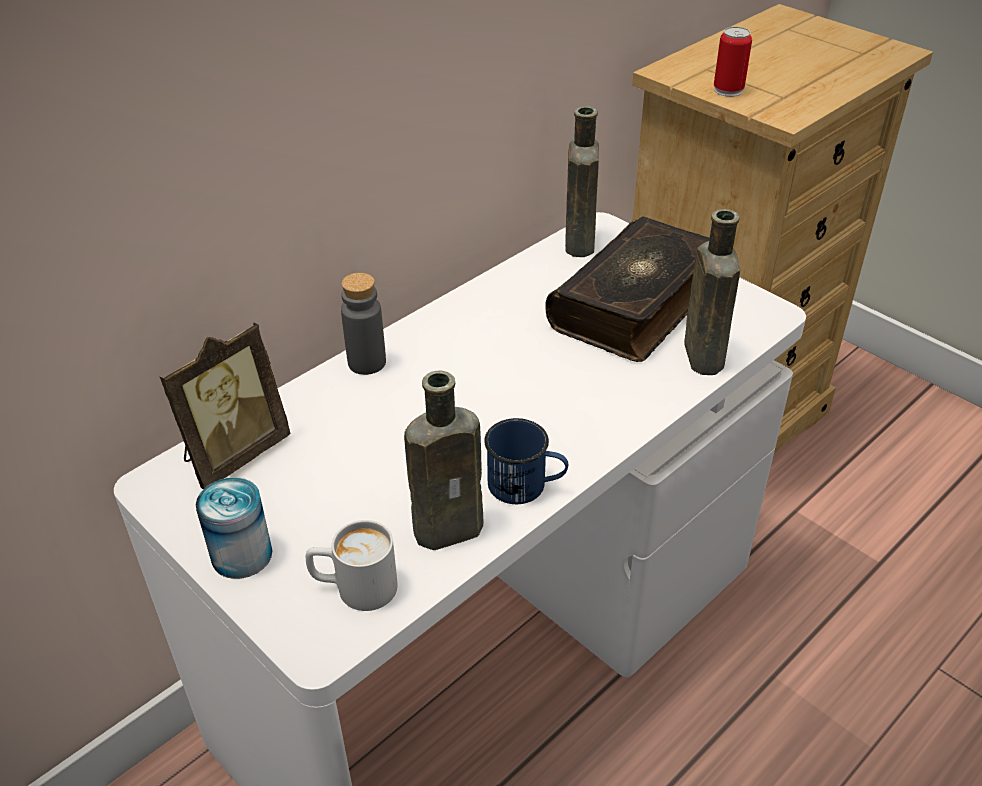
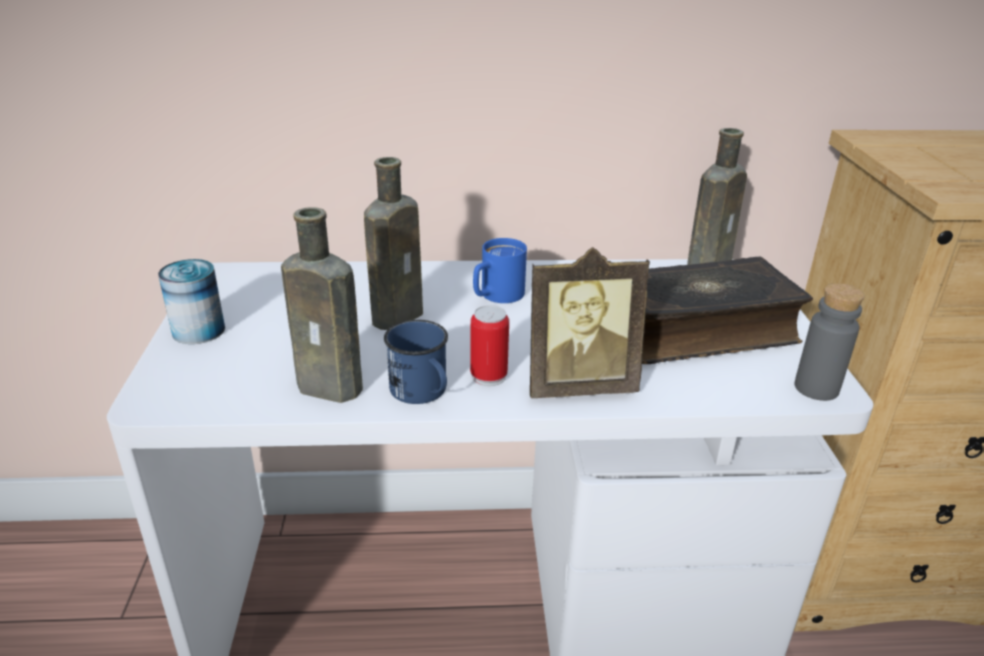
camera: 40 degrees right, 10 degrees down
(234, 454) = (281, 280): picture frame -> picture frame (578, 385)
(354, 588) = (222, 384): white mug -> none
(367, 362) = (435, 272): grey bottle -> grey bottle (816, 388)
(454, 359) = (496, 296): none -> blue mug
(702, 353) = (710, 386): brown bottle -> brown bottle (400, 314)
(728, 90) = (914, 161): can -> can (488, 376)

